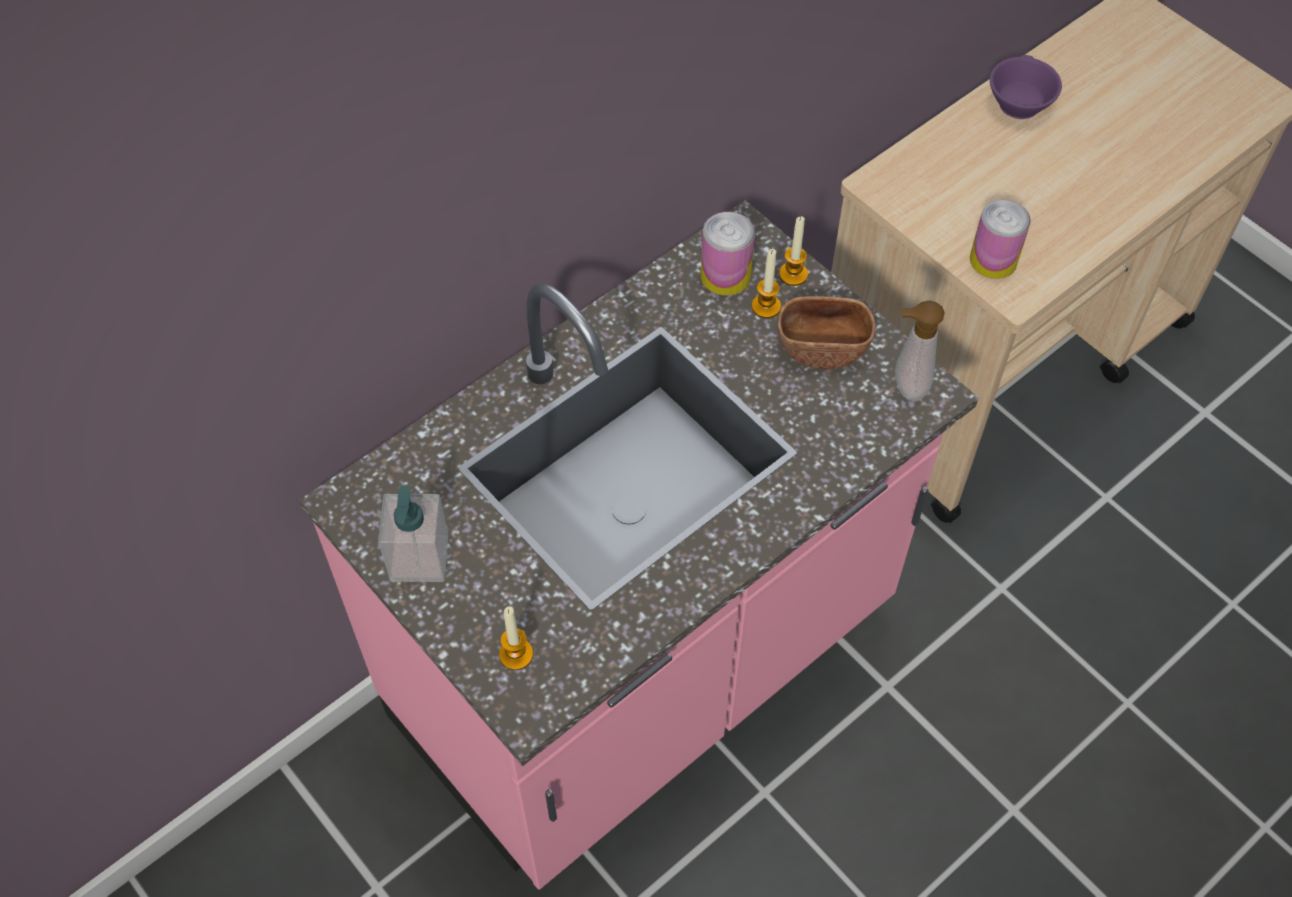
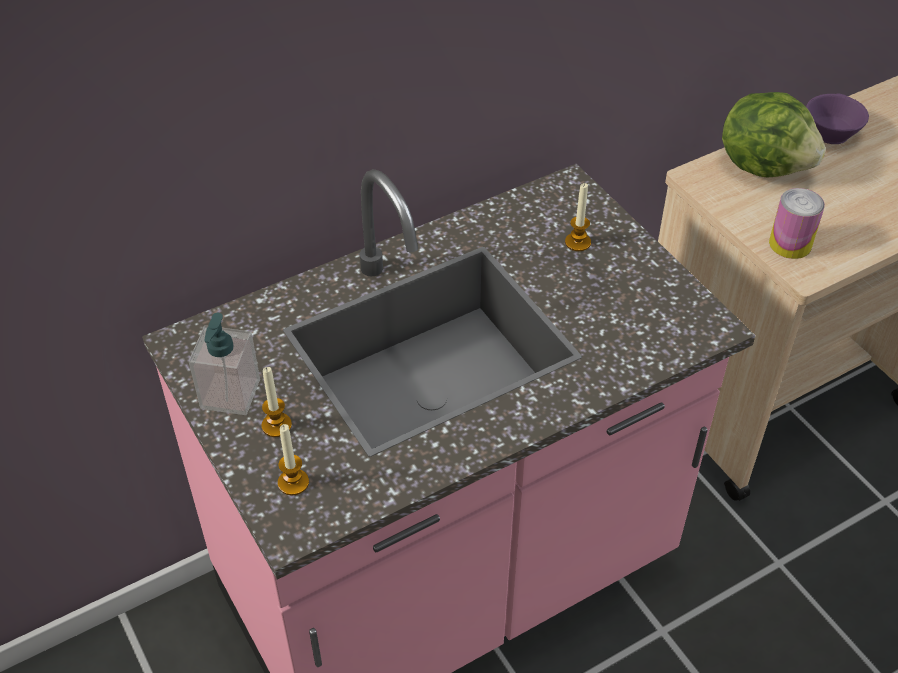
camera: 10 degrees right, 10 degrees down
(725, 275) = (547, 215): can -> none
(793, 274) = (606, 221): candle -> candle (276, 425)
(822, 347) = (621, 279): brown bowl -> none
(906, 386) = (690, 317): soap dispenser -> none
(951, 158) = (764, 165): none -> lettuce

